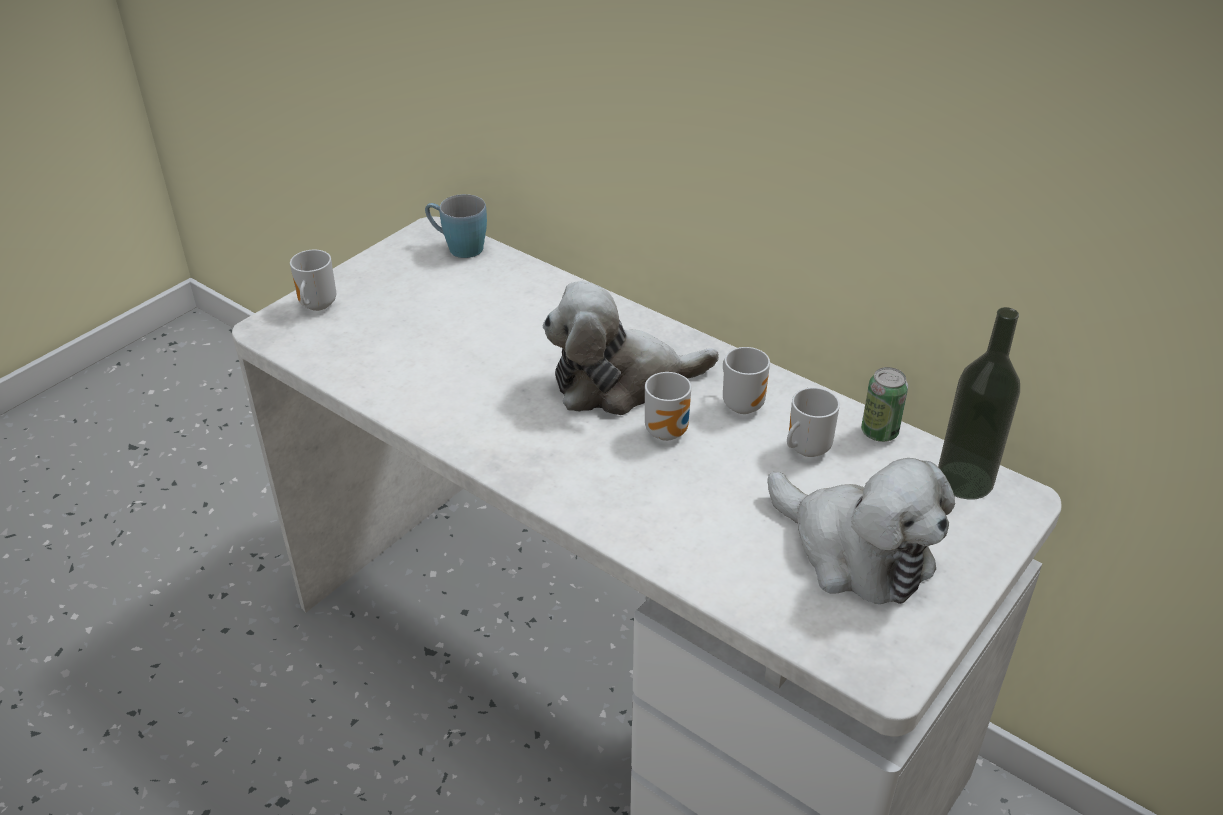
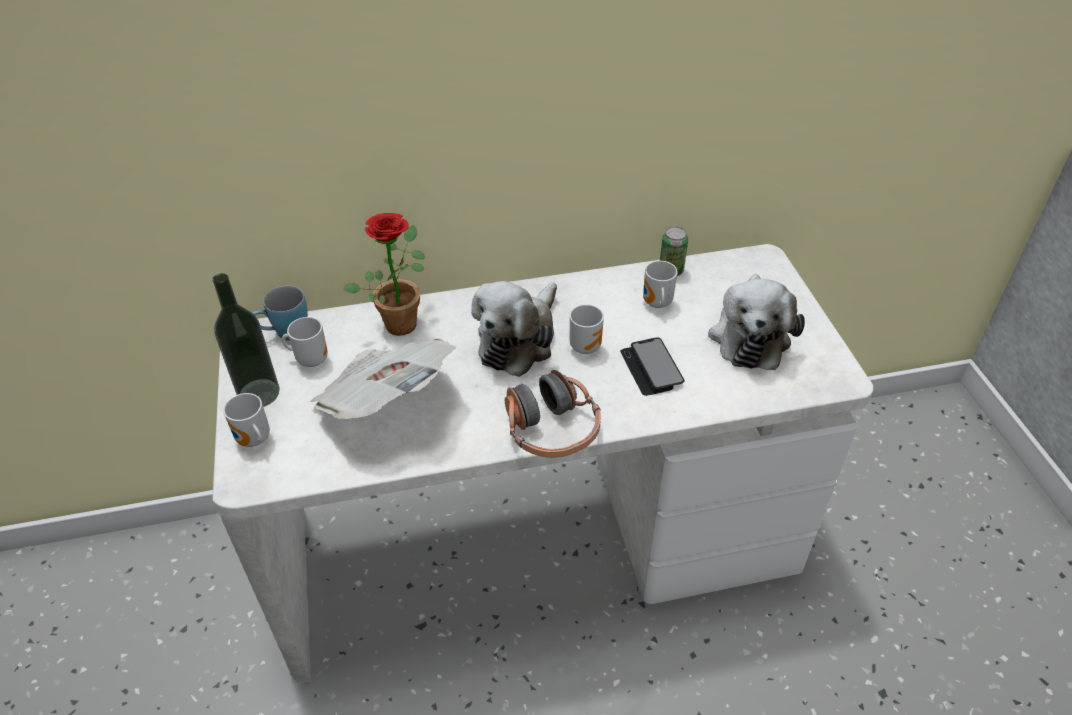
camera: 50 degrees left, 5 degrees up
(440, 348) = (386, 401): none -> newspaper
(519, 471) = (551, 430): none -> headphones
(555, 297) = (401, 320): none -> potted plant
(696, 497) = (651, 368): none -> phone
(742, 404) = (594, 304): mug -> mug (311, 359)
(855, 552) = (750, 335): plush toy -> plush toy turned 105 degrees clockwise
(964, 480) = (735, 266): bottle -> bottle (259, 393)

